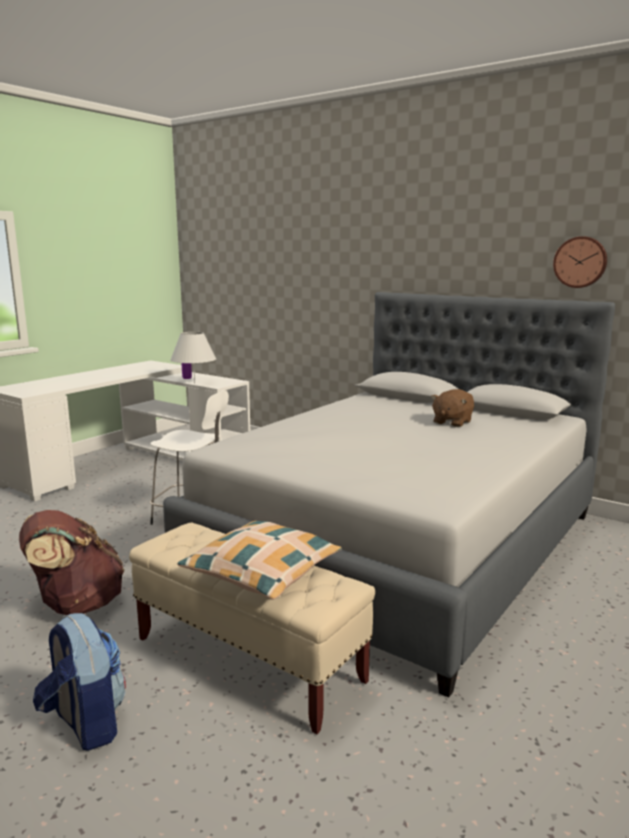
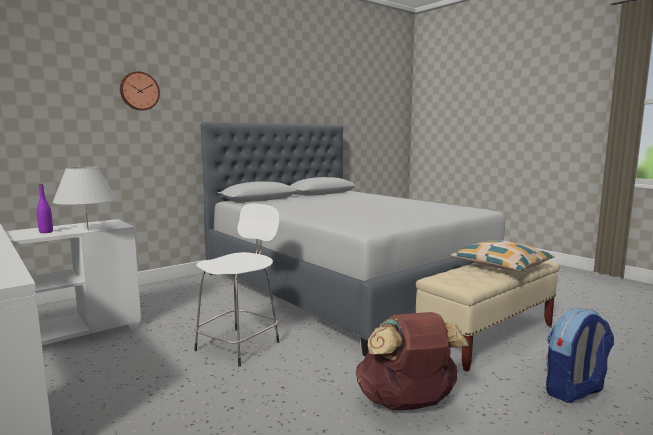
camera: 75 degrees left, 5 degrees down
(451, 422) = (336, 199): brown plush toy -> none
(580, 262) = (319, 103): wall clock -> wall clock (139, 91)

